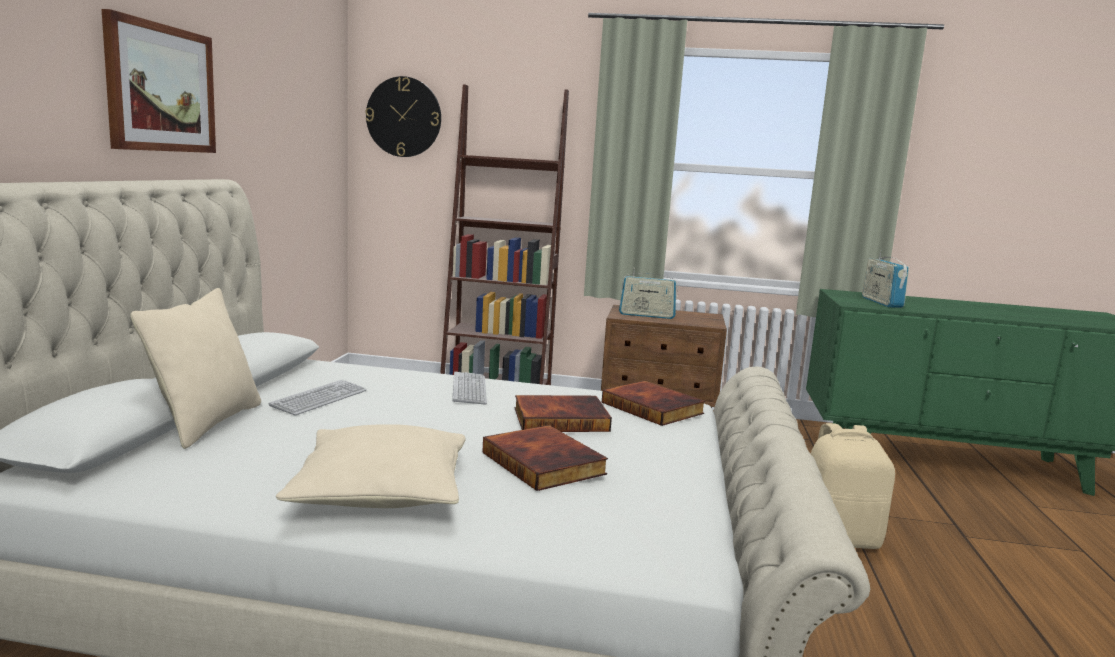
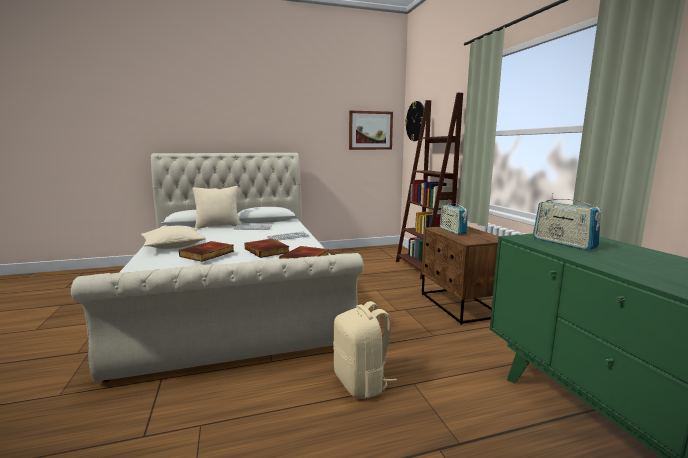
camera: 65 degrees right, 0 degrees up
(161, 88) = (271, 122): picture -> picture (370, 130)
(881, 302) = (563, 243): radio -> radio turned 90 degrees counterclockwise

